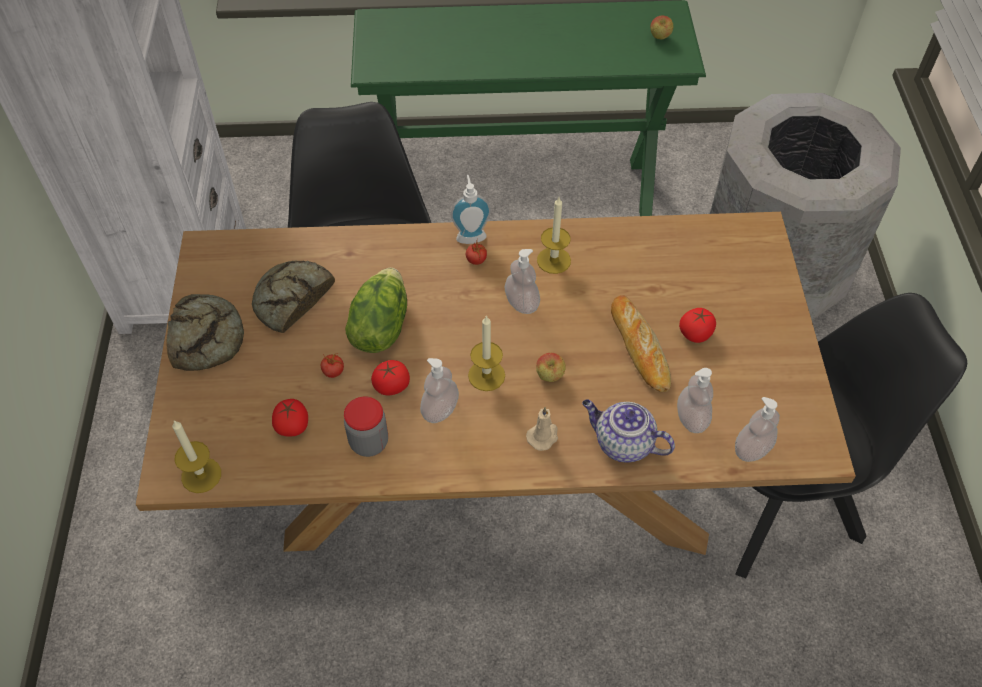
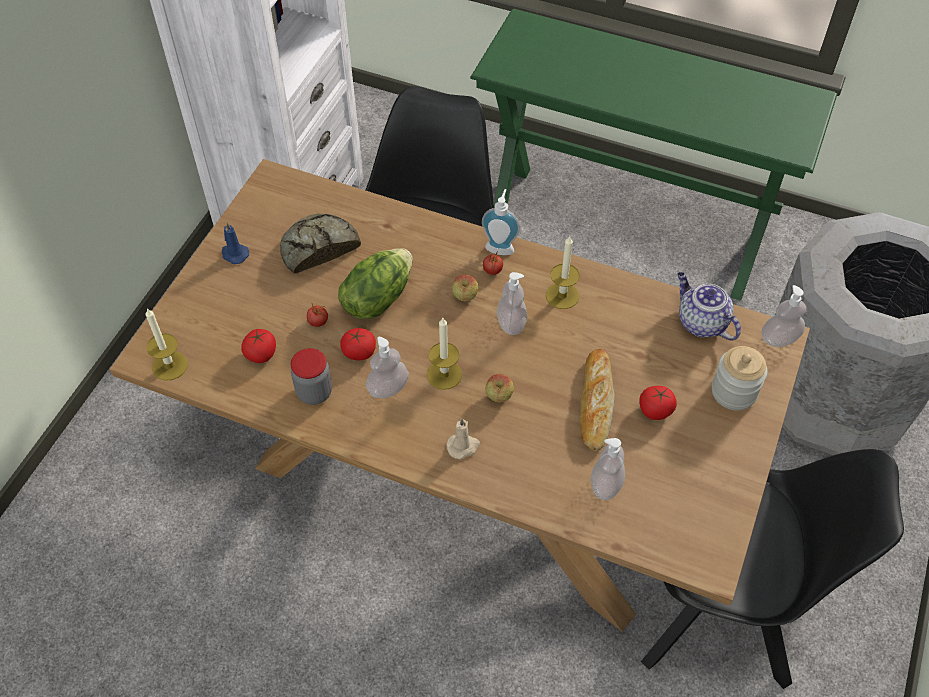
camera: 25 degrees right, 0 degrees up
(207, 336) = (234, 254): bread -> blue candle
(622, 443) = (529, 481): teapot -> teapot (700, 322)
(660, 38) = (786, 121): apple -> apple (465, 297)
(751, 291) = (734, 392): none -> jar
(752, 449) = (646, 535): soap dispenser -> soap dispenser (779, 339)

